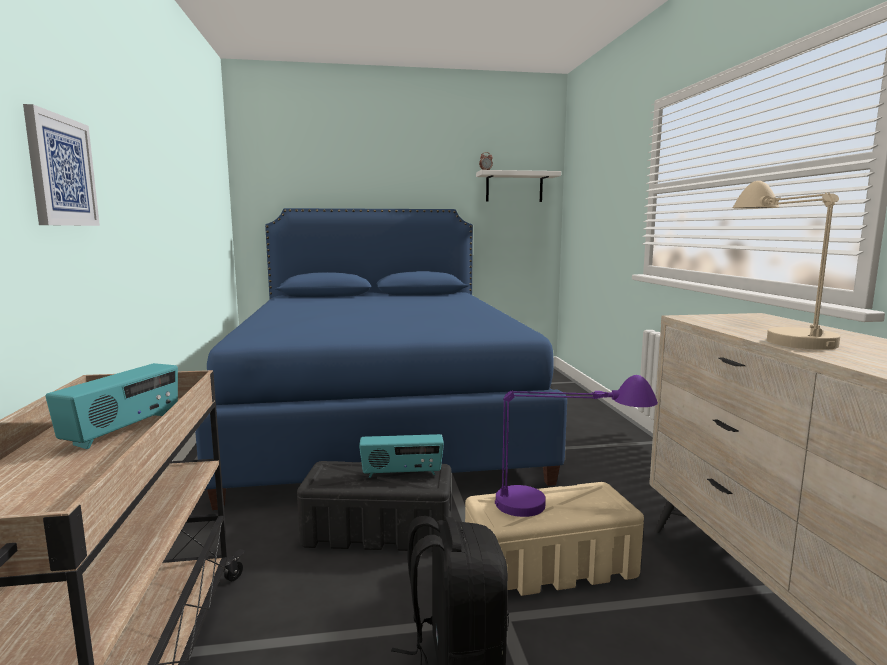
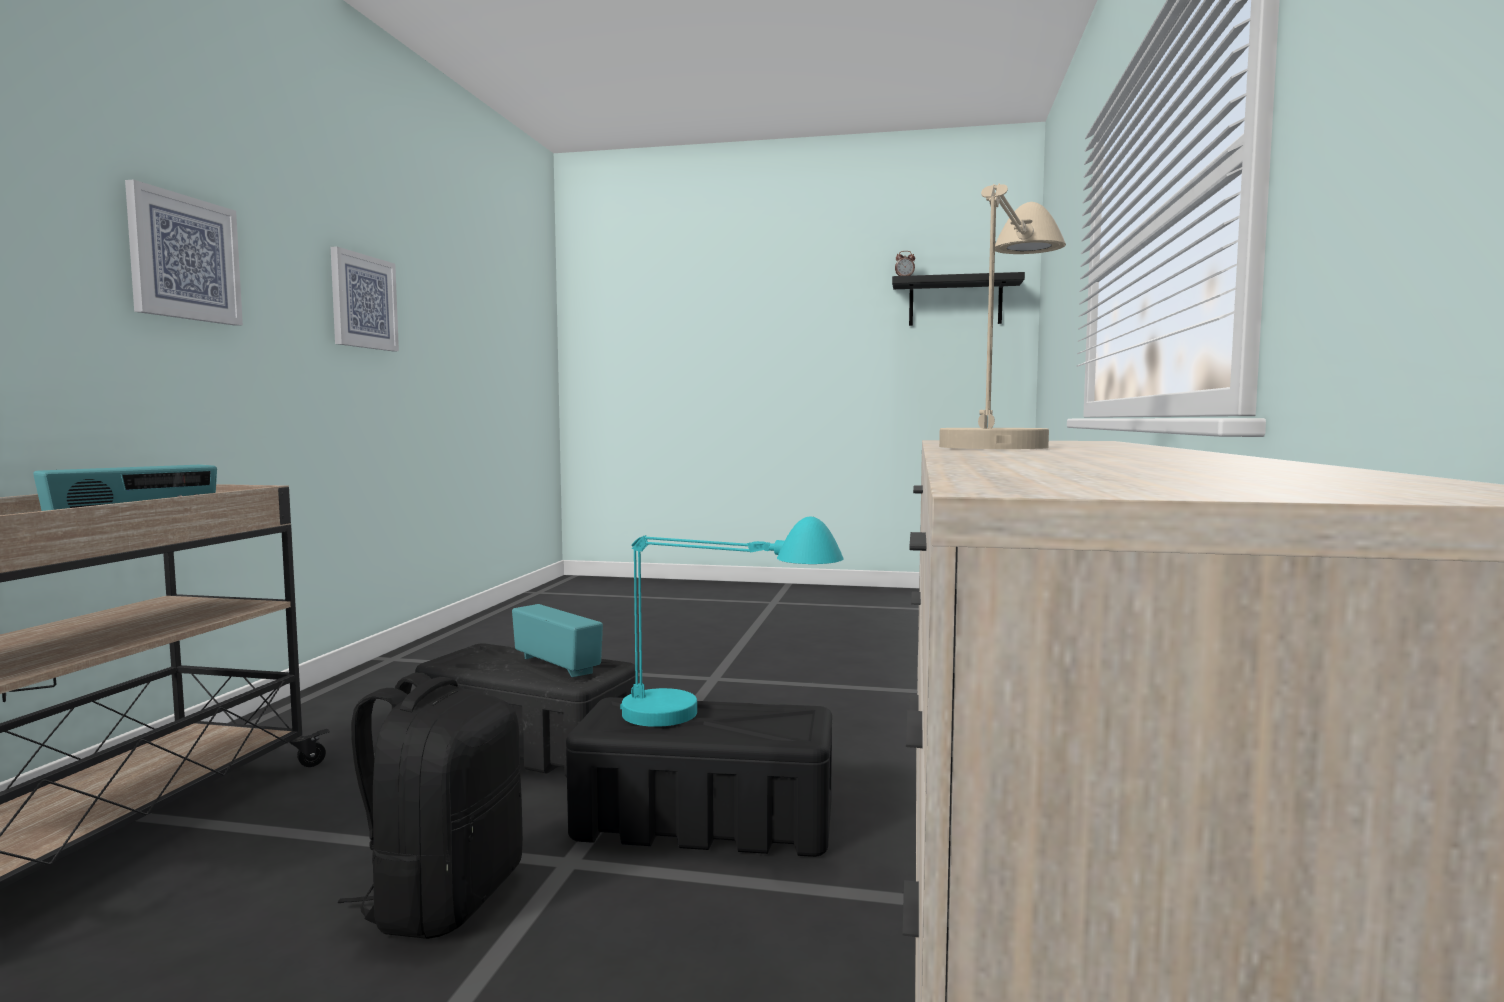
camera: 20 degrees right, 5 degrees down
(150, 192) = (363, 302): none -> picture
(380, 418) = (683, 629): blue bed -> none
(402, 473) = (558, 665): radio -> radio turned 150 degrees counterclockwise
(514, 187) = (955, 302): white shelf -> black shelf
(548, 566) = (703, 821): beige storage box -> black storage box
(565, 506) = (720, 723): purple table lamp -> turquoise table lamp

